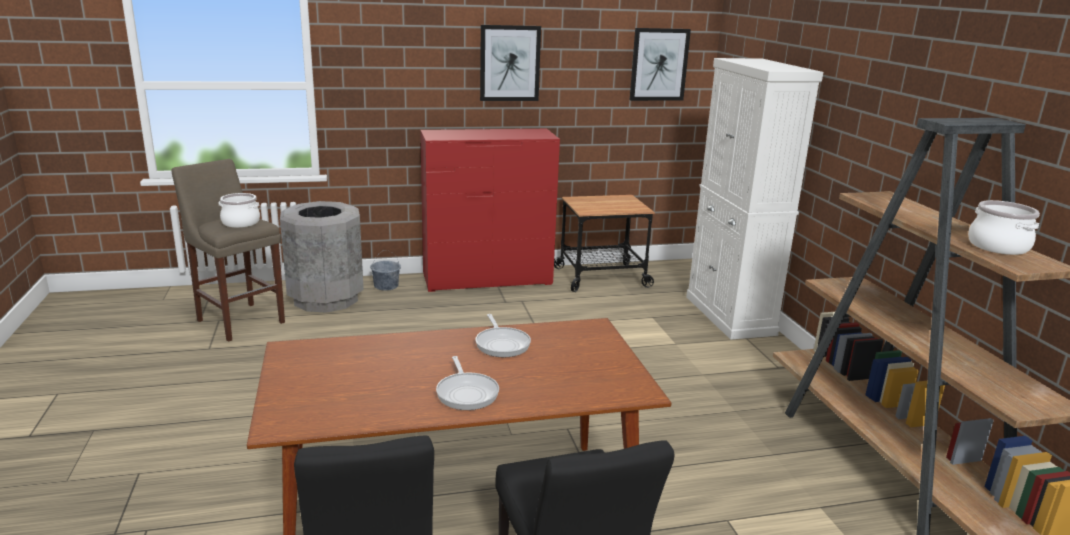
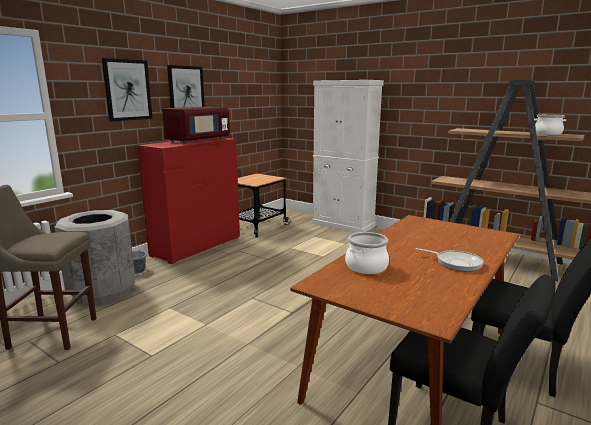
camera: 40 degrees left, 5 degrees down
(241, 223) = (52, 237): cooking pot -> cooking pot (366, 266)
(502, 134) = (198, 140): none -> red microwave
(502, 344) = (405, 239): frying pan -> none
(659, 64) = (259, 92): picture -> picture (127, 90)

